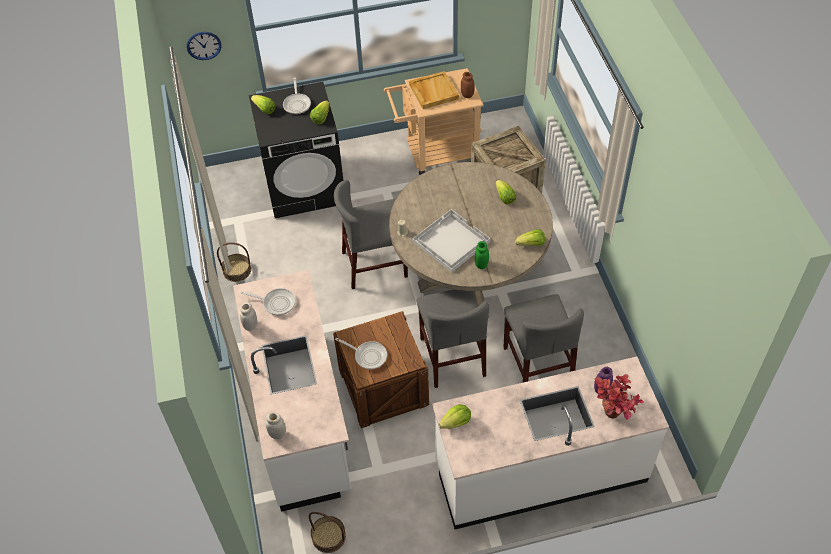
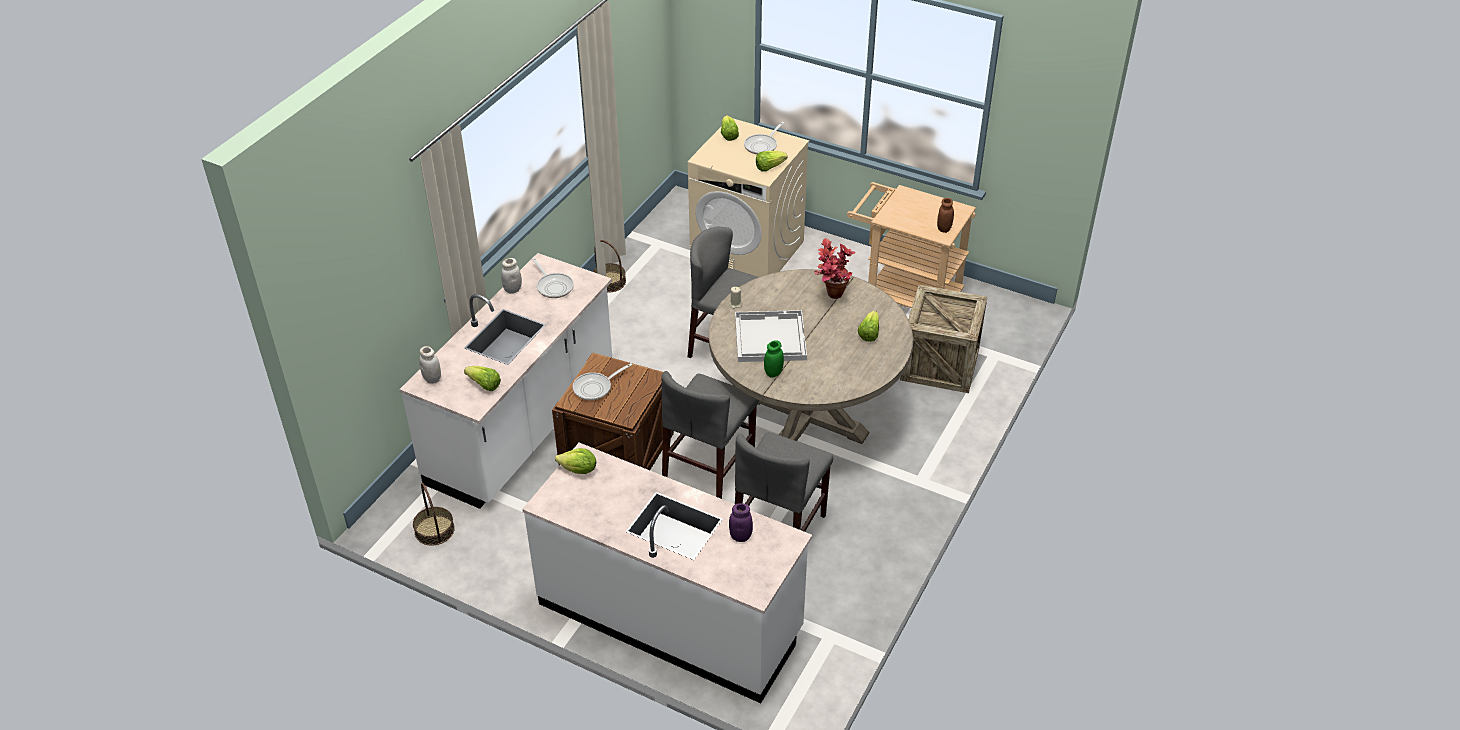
camera: 40 degrees right, 10 degrees down
(204, 45) = (706, 41): wall clock -> none
(305, 186) = (748, 251): black washing machine -> beige washing machine
(368, 356) = (595, 388): frying pan -> frying pan turned 75 degrees clockwise
(433, 91) = (913, 208): beige tray -> none
(531, 244) = (843, 386): lettuce -> lettuce (484, 385)
(613, 417) = (720, 565): potted plant -> potted plant (831, 297)

